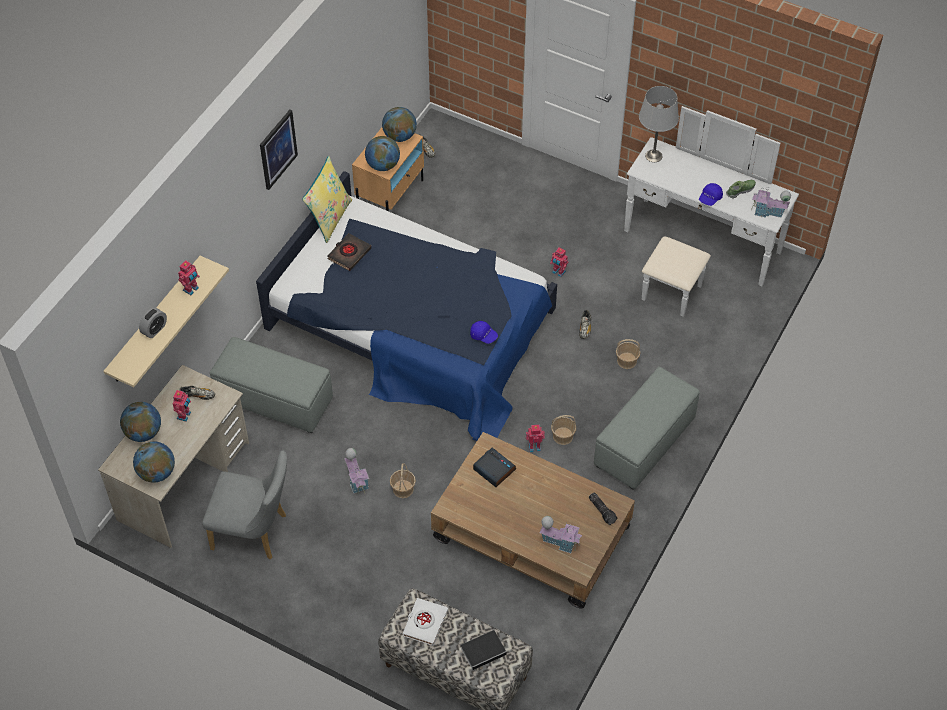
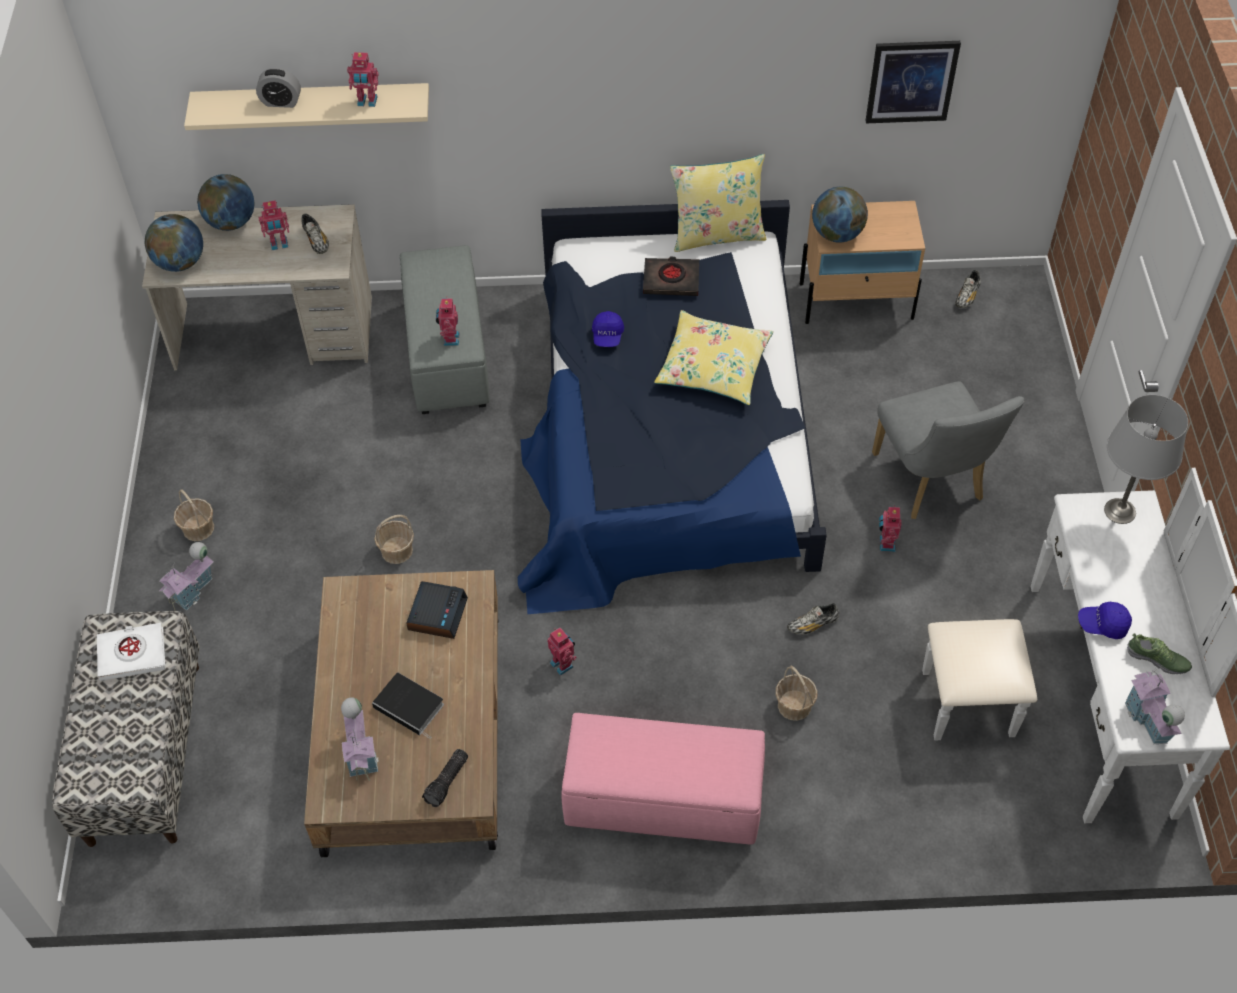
camera: 60 degrees right, 0 degrees up
(255, 532) = (241, 436): grey chair -> grey chair (932, 483)
(278, 149) = (644, 56): picture -> picture (911, 81)
(303, 377) = (450, 339): none -> toy robot
(357, 480) = (380, 496): toy house -> toy house (193, 590)
(400, 136) = (902, 226): globe -> none
(426, 267) = (713, 367): none -> yellow pillow
(483, 336) = (645, 485): blue cap -> blue cap (607, 336)
(484, 650) = (122, 745): book -> book (411, 706)
(563, 436) = (603, 690): basket -> basket (198, 528)
(644, 443) = (661, 800): grey ottoman -> pink ottoman

